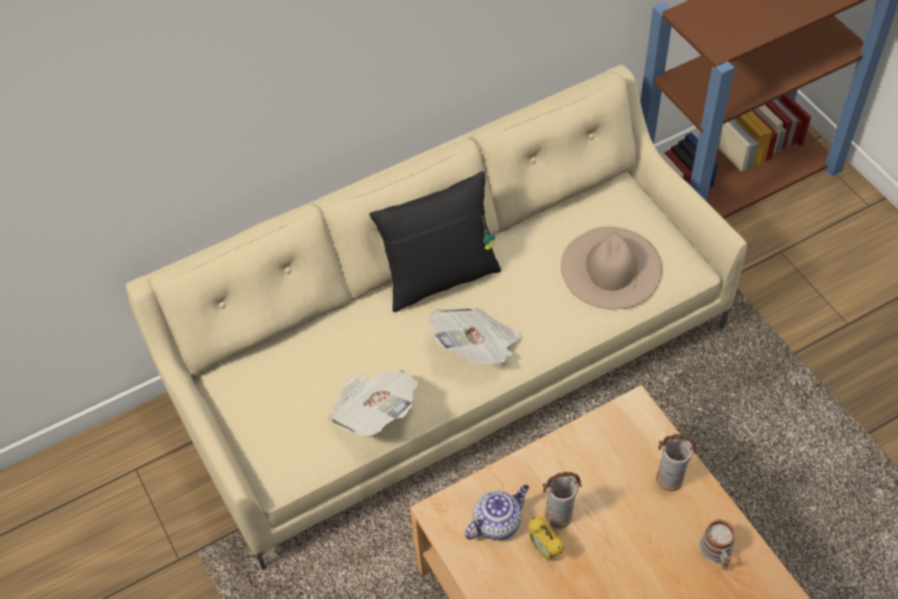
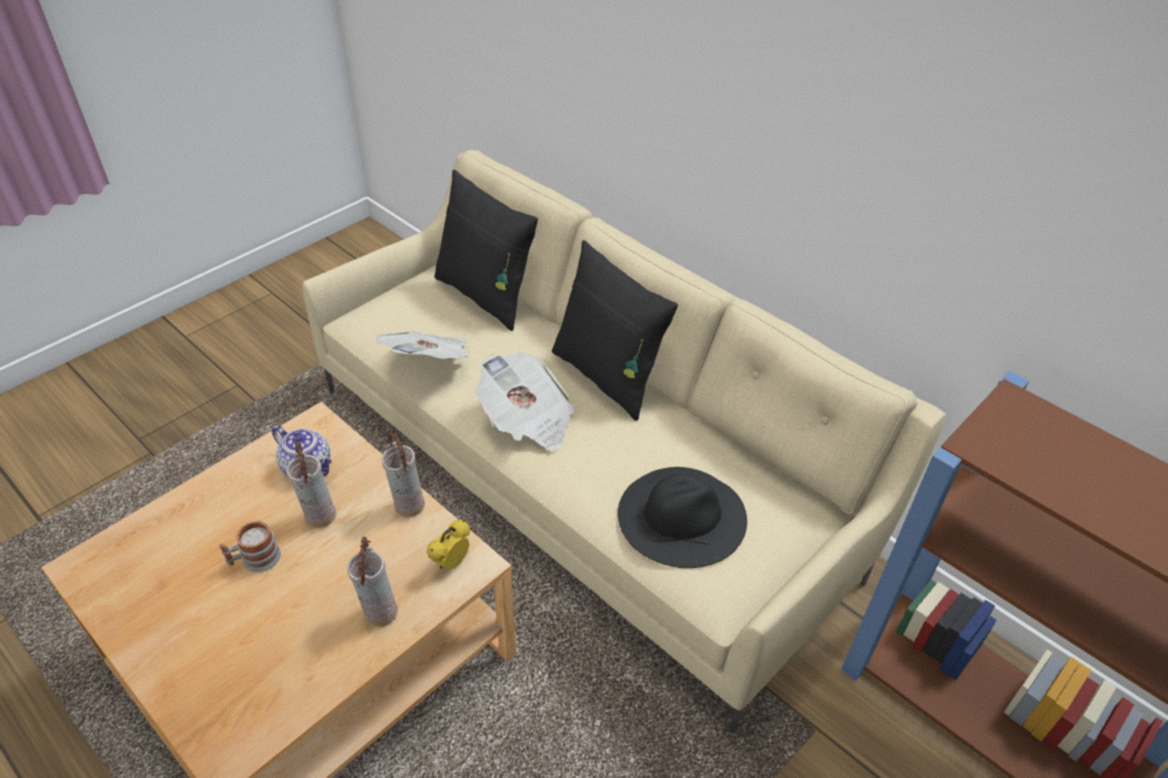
camera: 70 degrees right, 10 degrees down
(288, 351) = (485, 296): none -> black pillow
(545, 550) = (278, 512): alarm clock -> alarm clock (451, 563)
(564, 448) = (408, 506): none -> vase
(611, 267) = (682, 515): beige hat -> black hat
(717, 552) = (283, 679): mug -> mug (255, 560)

